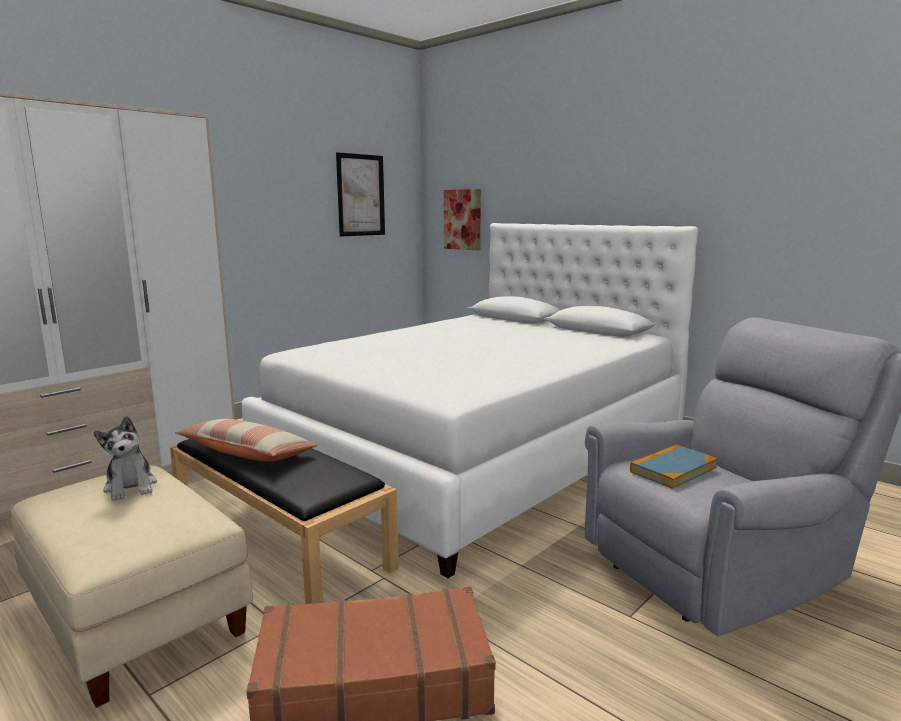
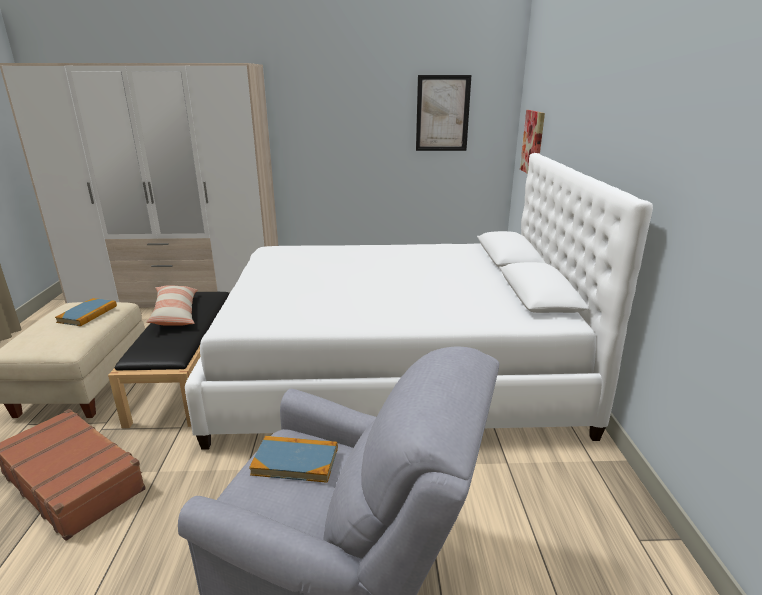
camera: 45 degrees right, 10 degrees up
(131, 487) = (88, 314): plush toy -> book

